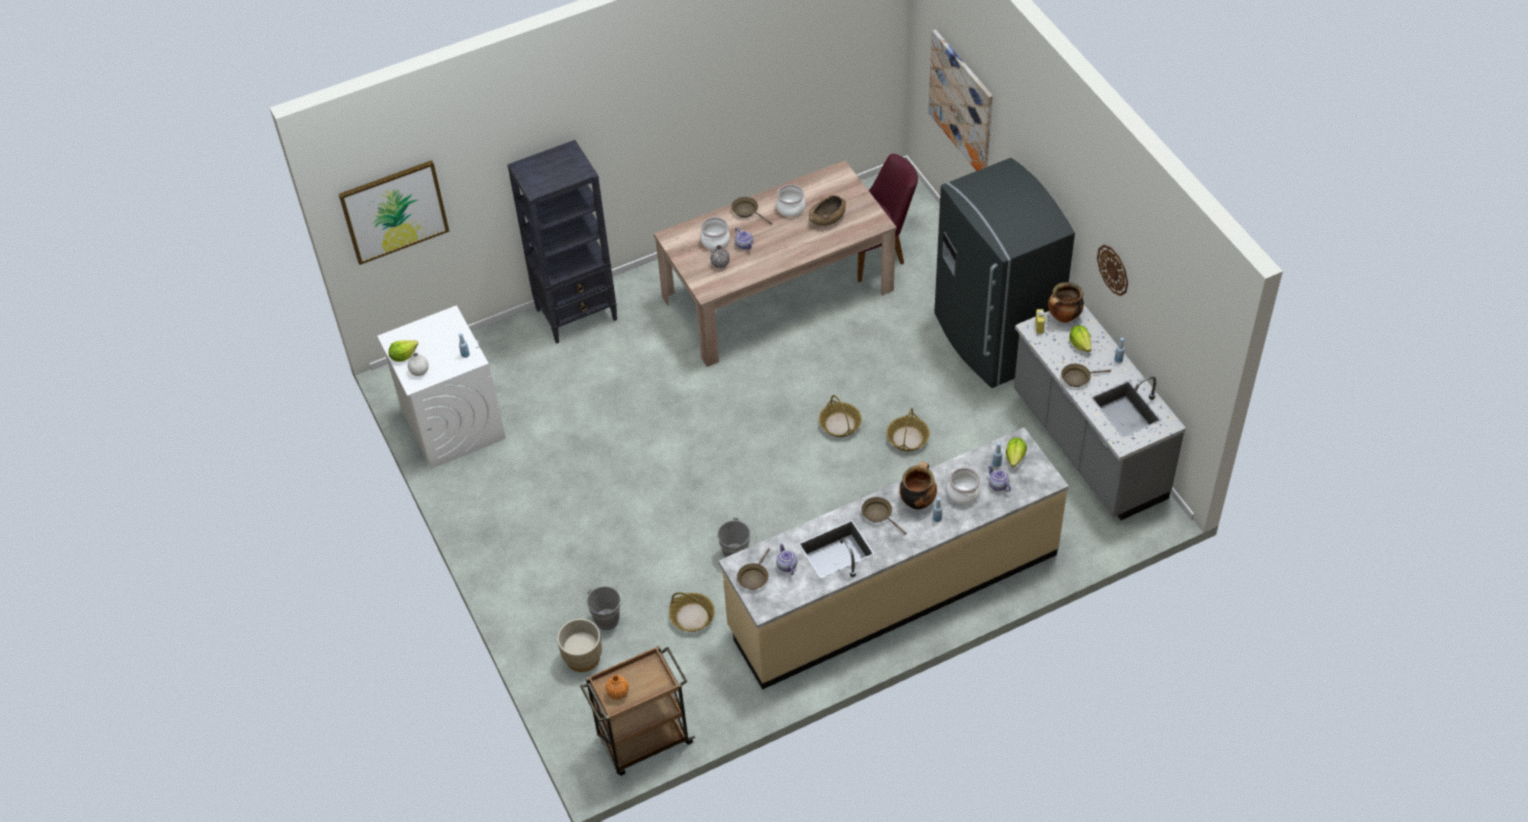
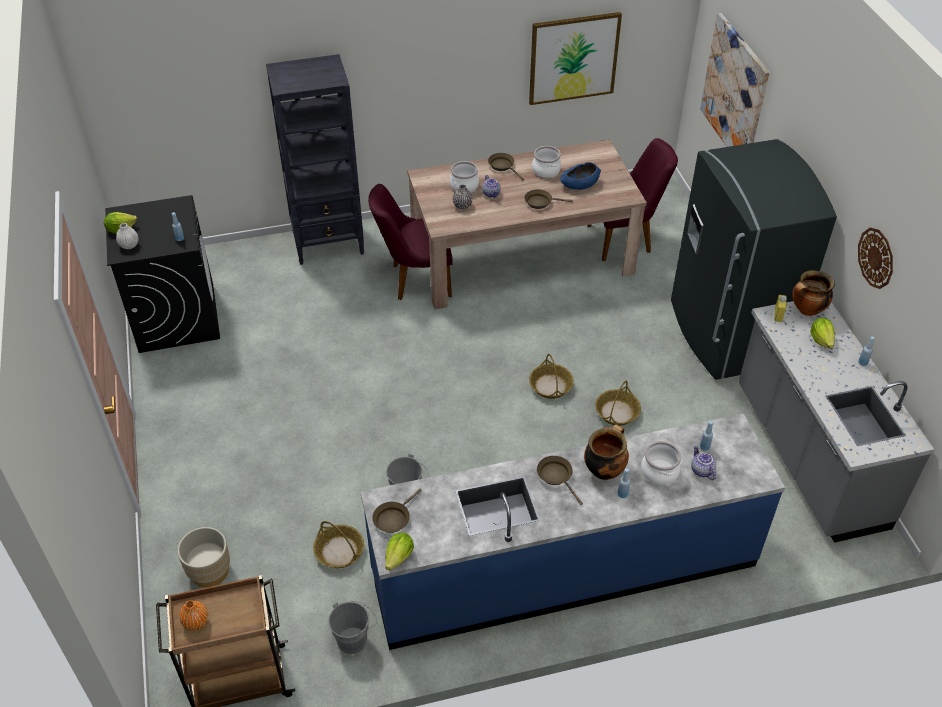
camera: 10 degrees right, 5 degrees down
(394, 211) = (144, 88): picture -> picture (573, 58)
(452, 424) = (176, 316): white washing machine -> black washing machine
(609, 618) = (252, 534): grey bucket -> grey bucket (355, 639)
(677, 338) = (415, 280): none -> purple chair
(786, 565) = (434, 513): teapot -> none
(827, 218) = (579, 184): brown bowl -> blue bowl
(893, 591) = (564, 568): beige counter -> blue counter
(1015, 457) = (727, 444): lettuce -> lettuce (399, 557)
(1078, 378) = (814, 373): brown frying pan -> brown frying pan (540, 202)

